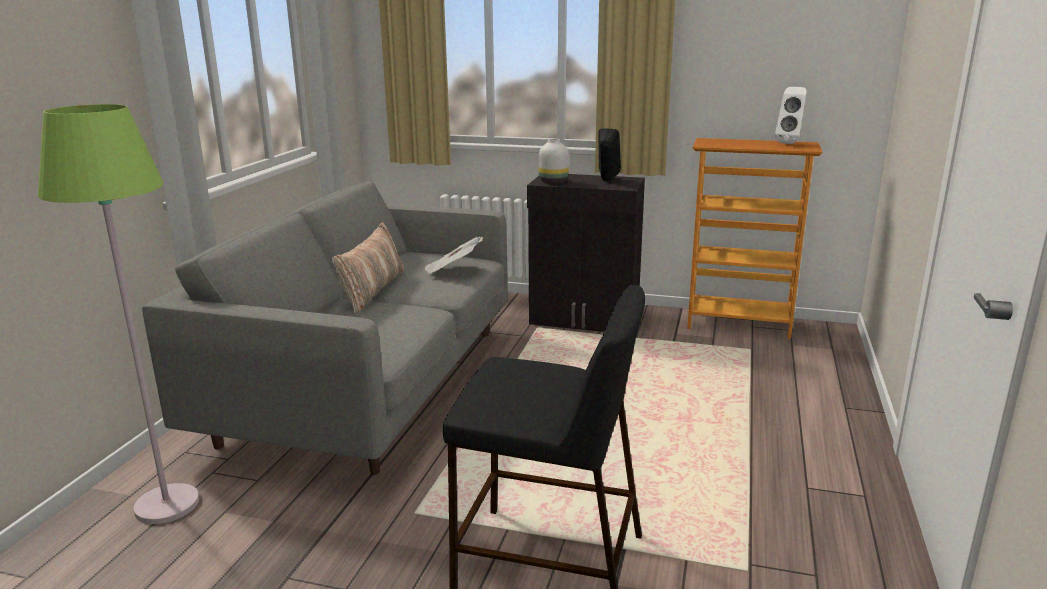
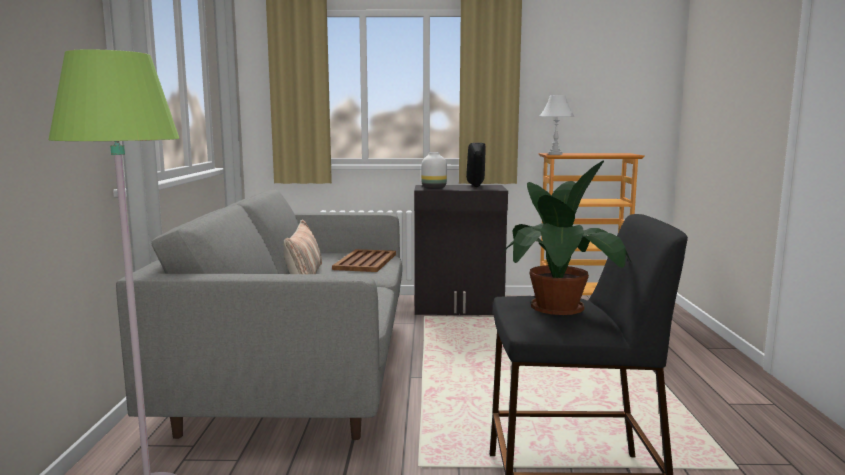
camera: 15 degrees left, 10 degrees down
(452, 271) = (365, 262): newspaper -> brown tray
(527, 385) = (560, 308): none -> potted plant
(709, 144) = (555, 154): none -> white table lamp
(789, 143) = (612, 153): white speaker -> none

